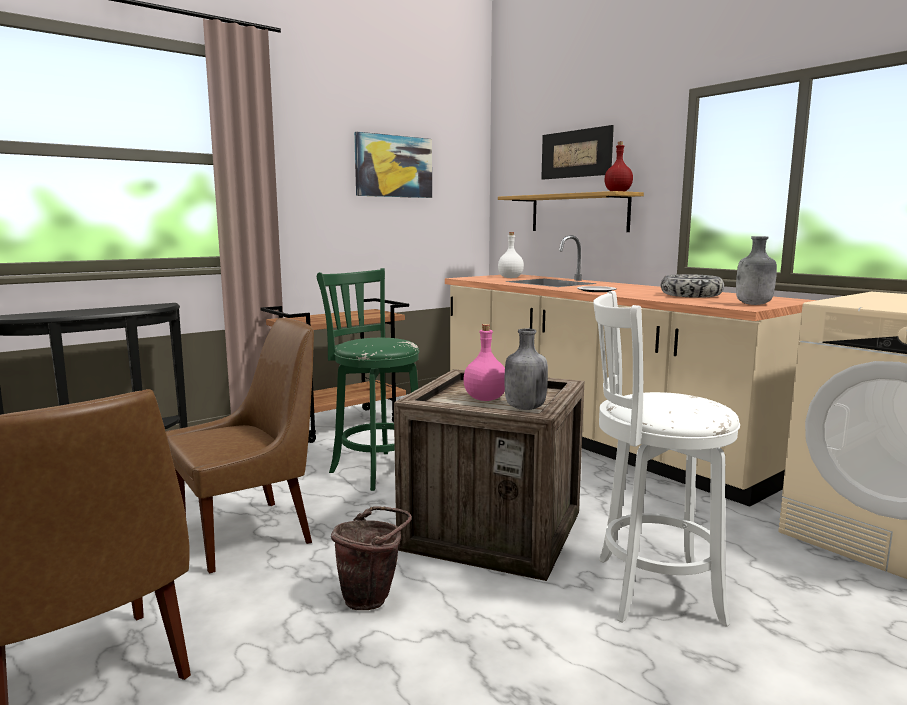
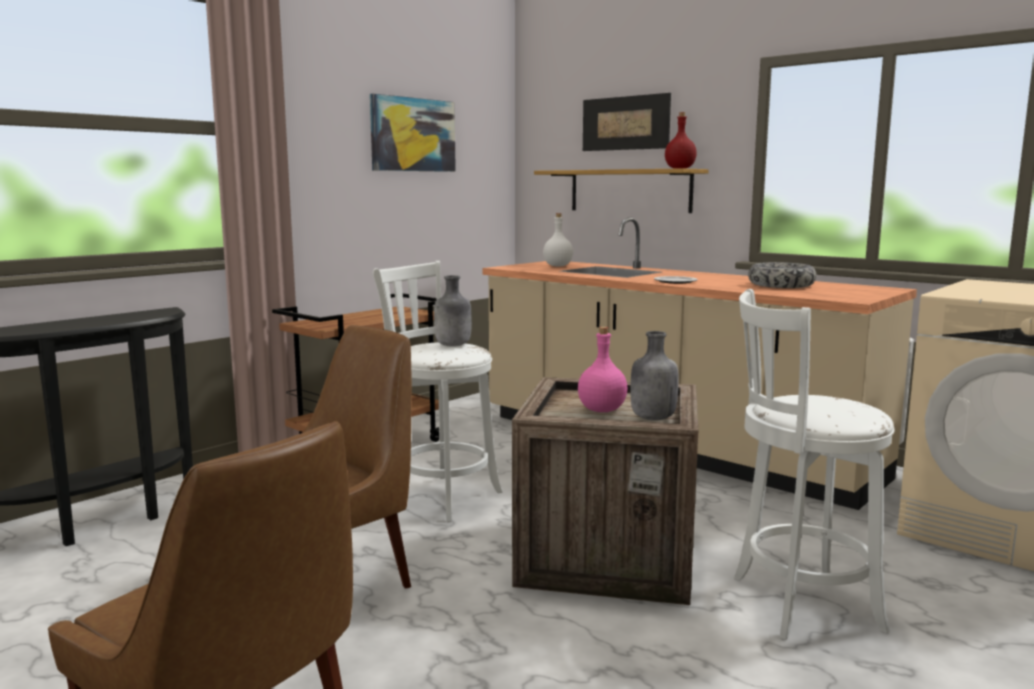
camera: 10 degrees left, 0 degrees up
(372, 598) = (512, 641): brown bucket -> none
(376, 469) = (440, 497): green stool -> white stool
(753, 304) = (856, 295): grey bottle -> grey bottle (453, 346)

